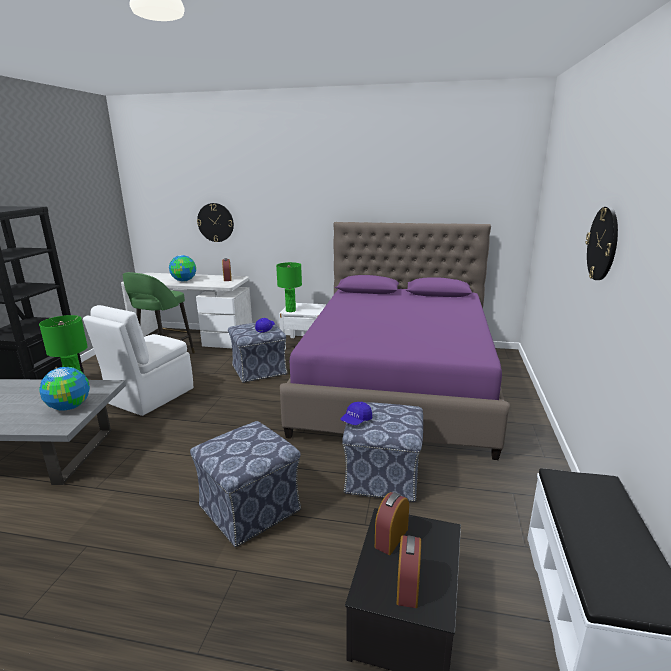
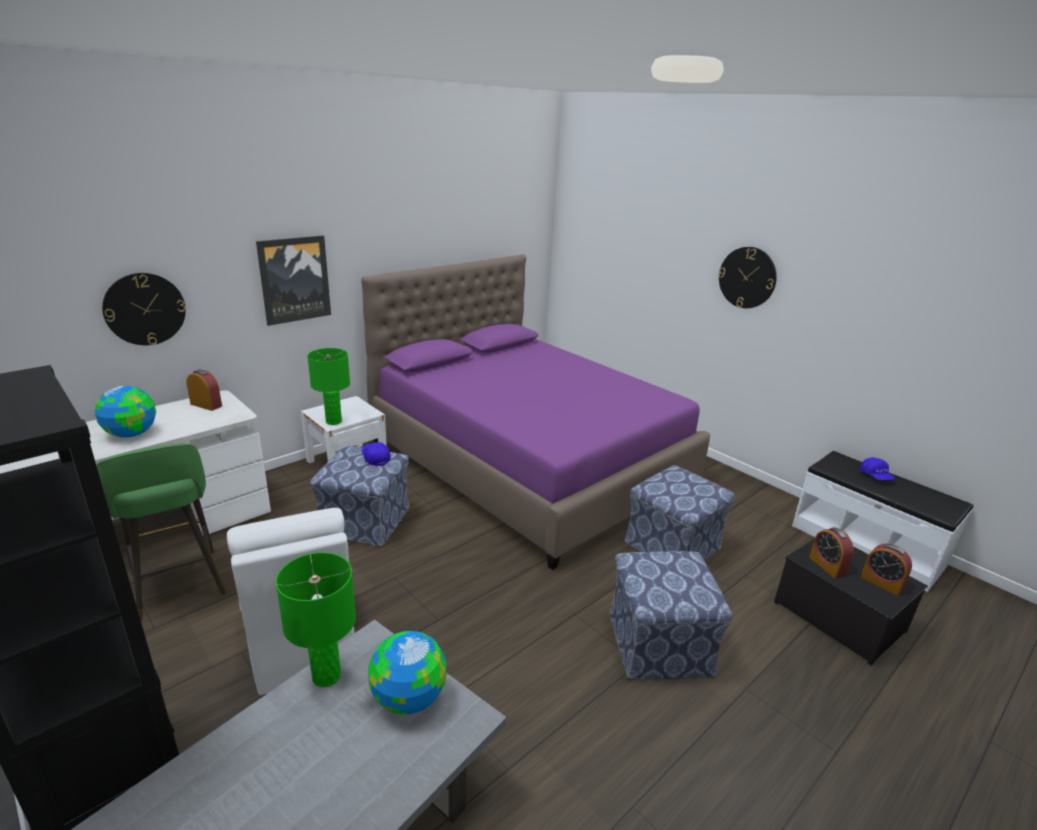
camera: 55 degrees left, 5 degrees up
(294, 218) = (294, 279): none -> picture
(356, 420) = (678, 501): blue cap -> blue cap (876, 476)

